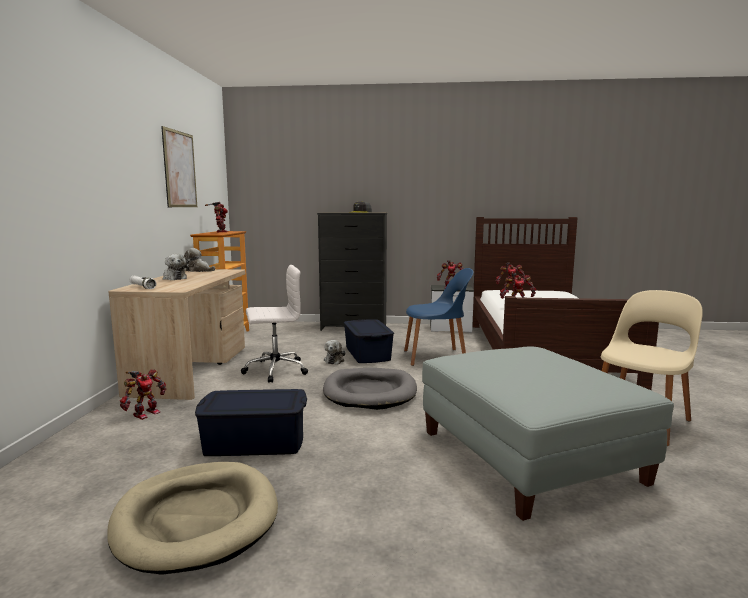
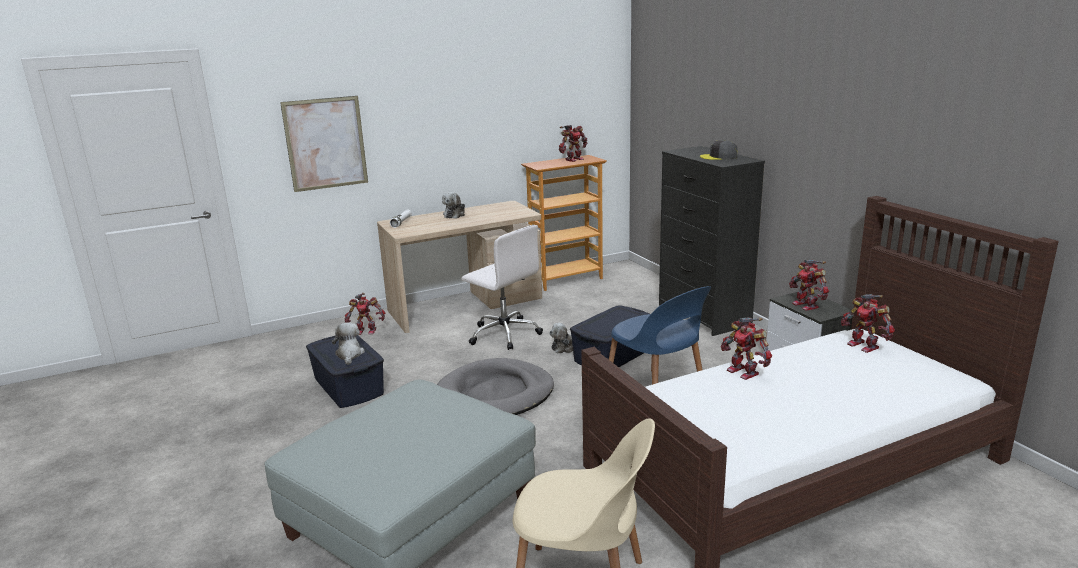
camera: 60 degrees right, 10 degrees up
(180, 169) = (513, 93): picture -> picture (325, 143)
(197, 519) = (236, 411): beige dog bed -> none
(199, 270) = (507, 206): plush toy -> plush toy (349, 354)

